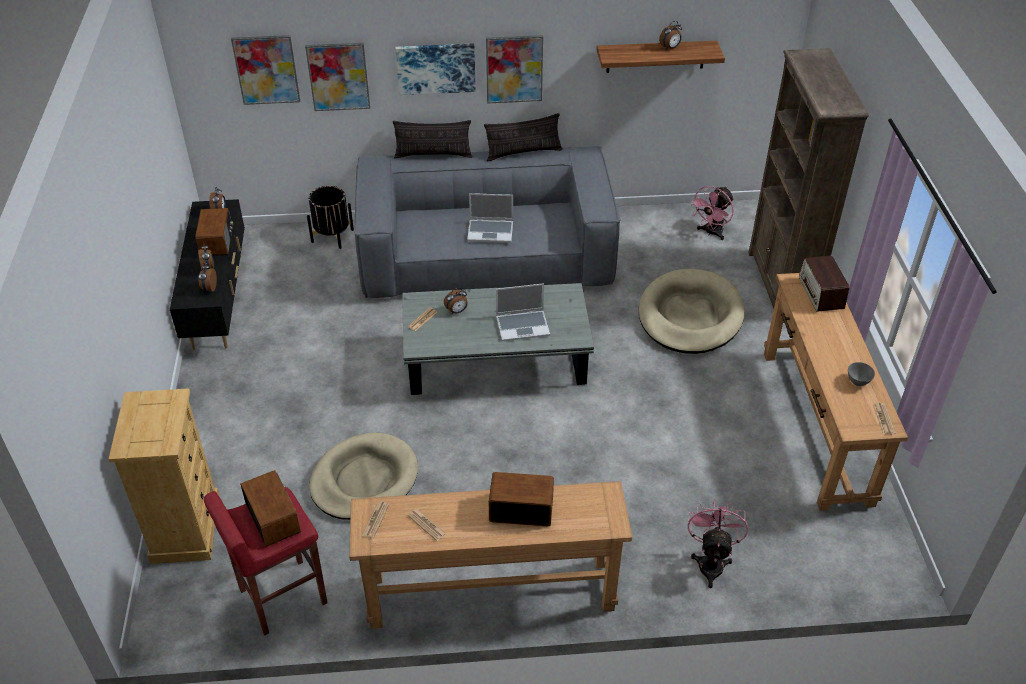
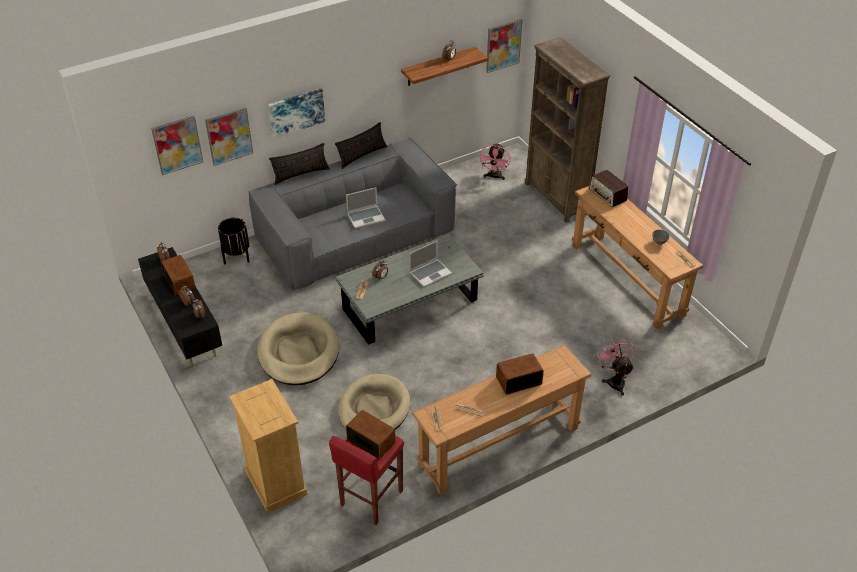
camera: 25 degrees left, 0 degrees up
(514, 69) = (348, 99): picture -> picture (503, 45)
(690, 316) = (514, 236): beige dog bed -> beige dog bed (299, 352)

